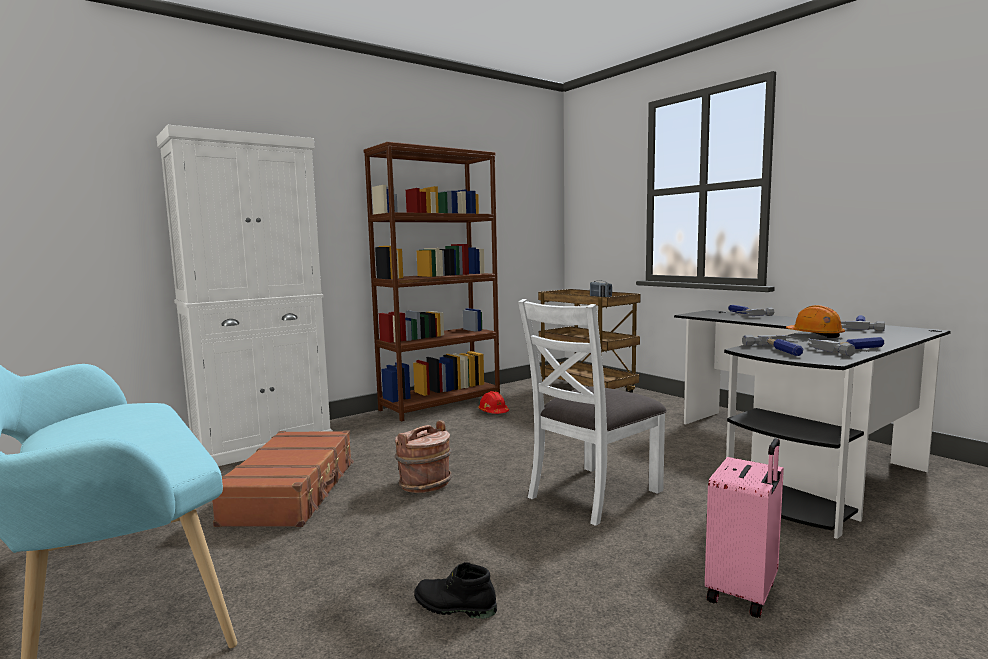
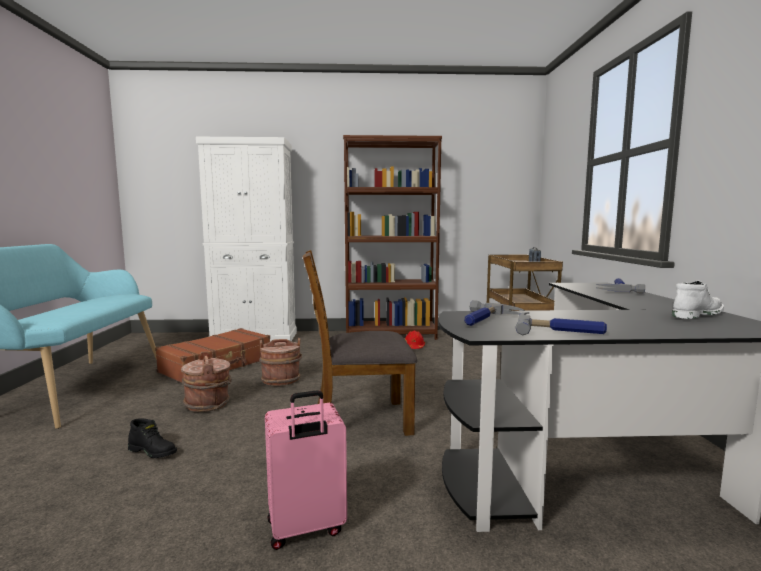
camera: 35 degrees right, 0 degrees up
(395, 536) = (208, 404): none -> brown bucket
(454, 607) = (153, 451): black boot -> black boot turned 150 degrees clockwise
(593, 493) = (360, 419): white chair -> brown chair
(815, 335) = (594, 314): orange hard hat -> none
(857, 326) = (695, 315): hammer -> white boot

